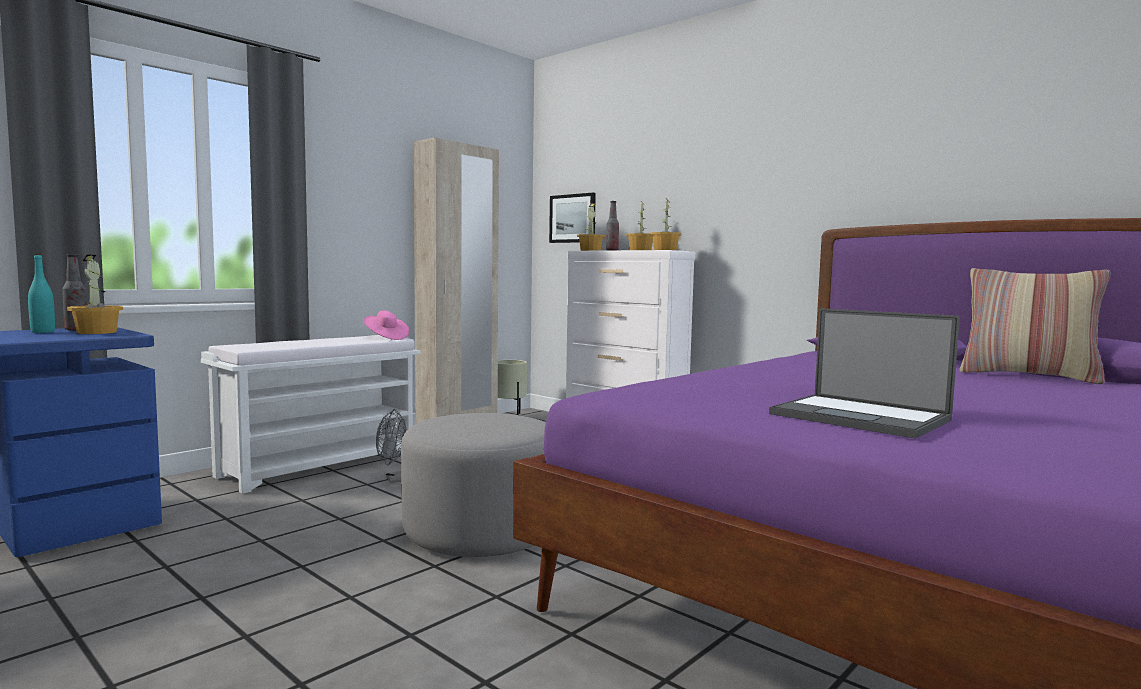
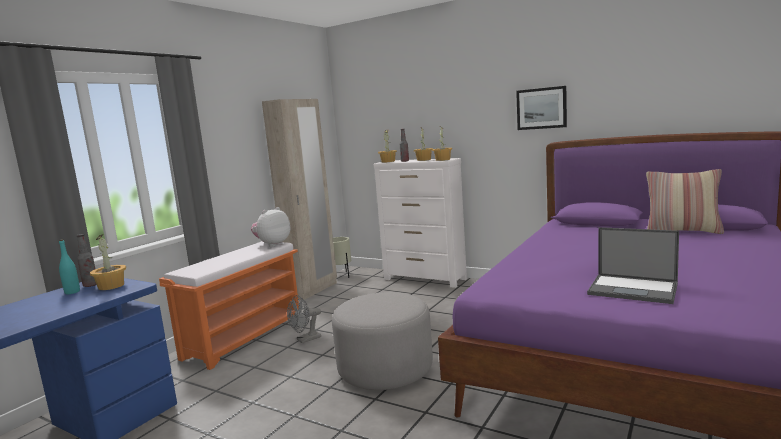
camera: 10 degrees left, 5 degrees up
(321, 465) = (245, 337): white bench -> orange bench
(386, 338) = (272, 244): pink hat -> plush toy
(573, 218) = (368, 138): picture -> picture (541, 108)

